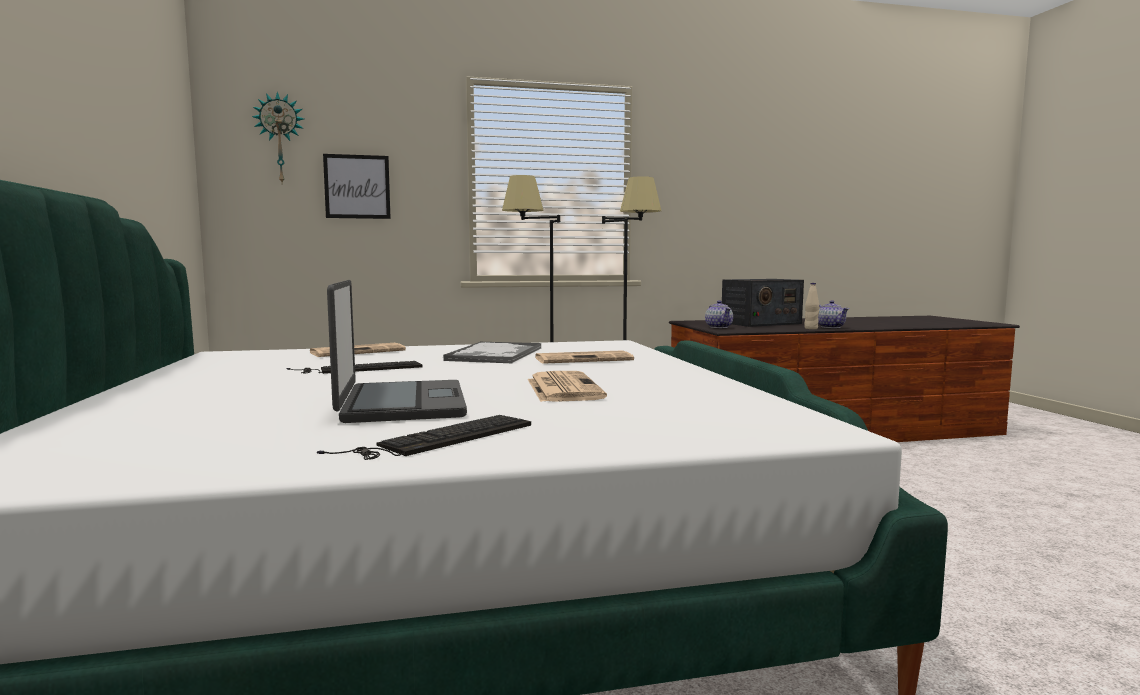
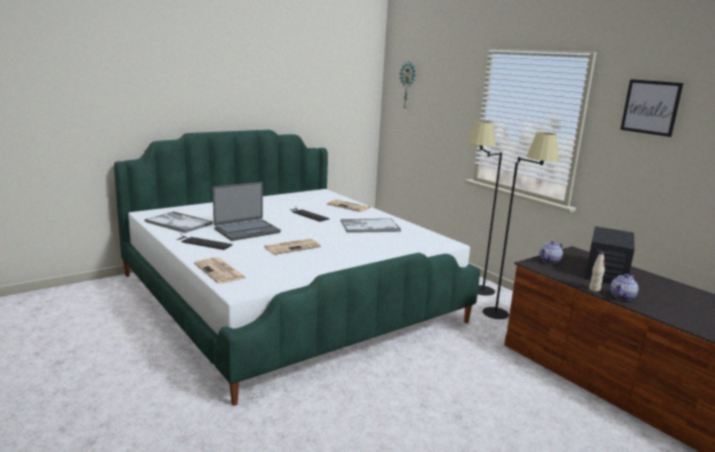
camera: 65 degrees right, 10 degrees up
(185, 452) = (178, 223): none -> tray
(357, 187) = (432, 114): picture -> picture (650, 107)
(584, 359) = (374, 243): newspaper -> newspaper (220, 271)
(760, 323) = (606, 273): radio -> radio turned 105 degrees counterclockwise

